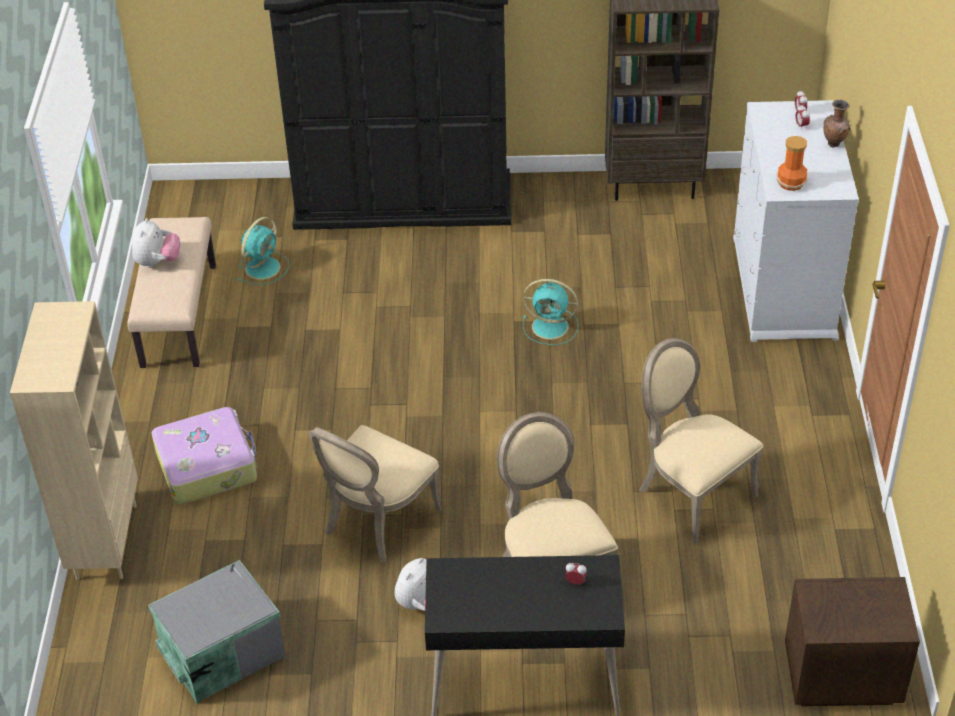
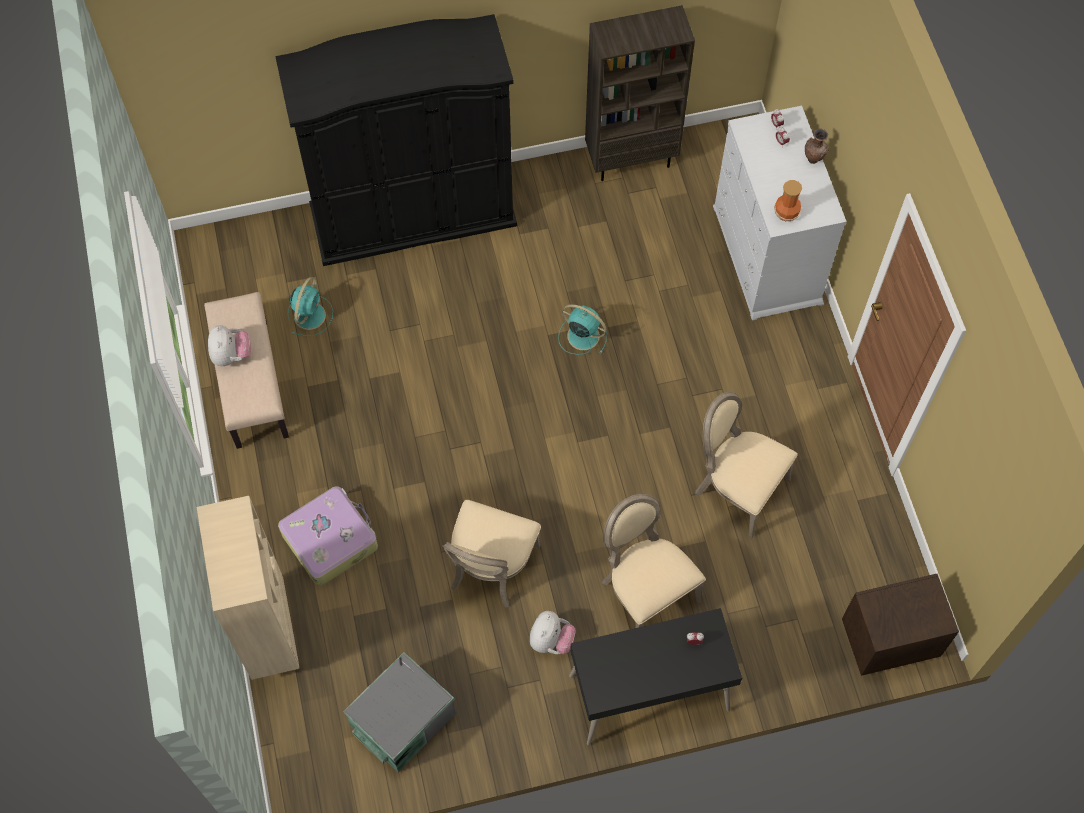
camera: 15 degrees left, 20 degrees up
(552, 327) = (582, 335): turquoise fan -> turquoise fan turned 150 degrees counterclockwise

